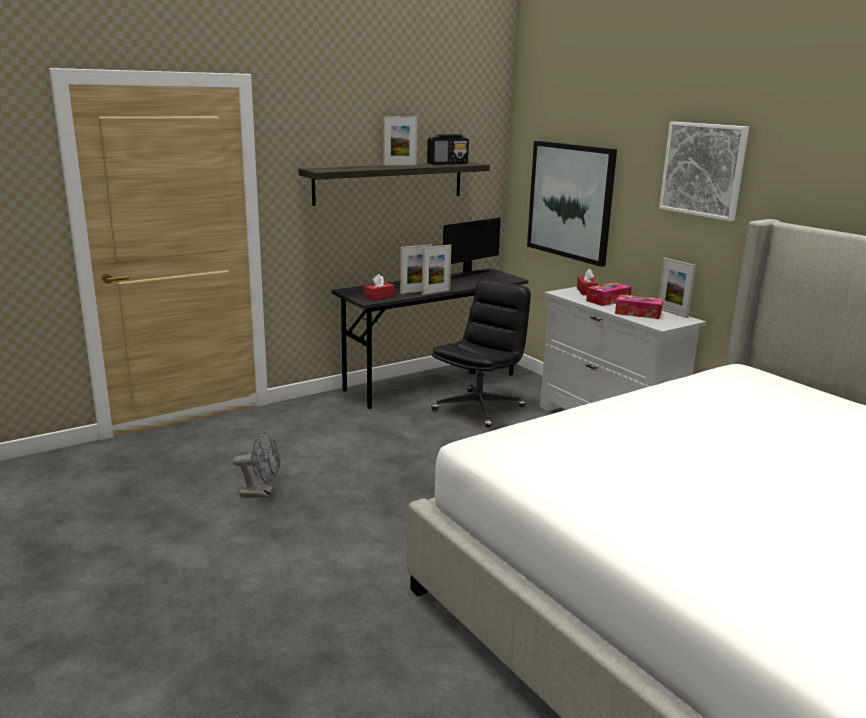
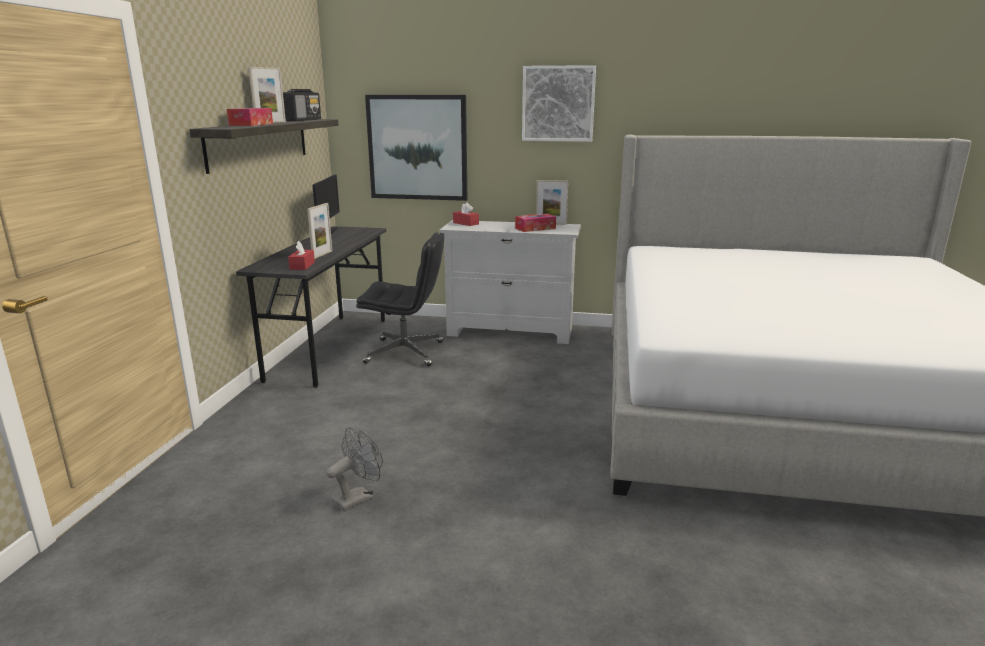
camera: 45 degrees left, 0 degrees up
(436, 292) = (341, 251): picture frame -> none
(479, 408) = (406, 352): black office chair -> black office chair turned 105 degrees clockwise
(608, 300) = (495, 225): tissue box -> tissue box (251, 124)

